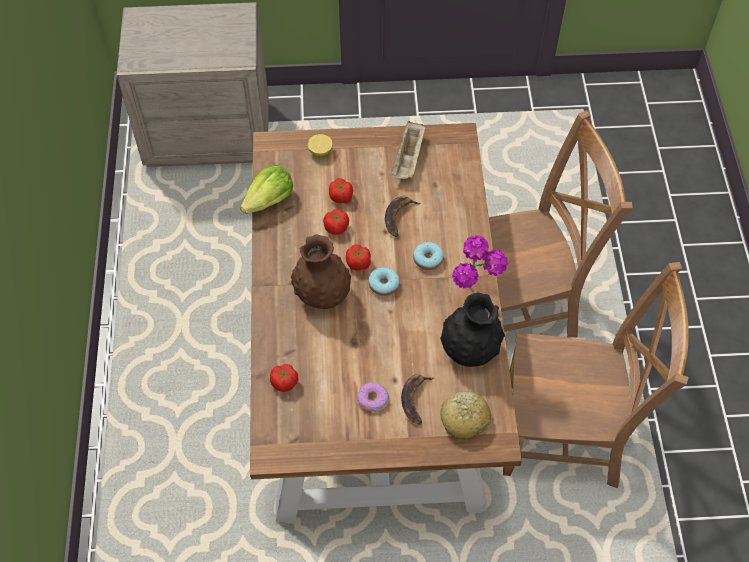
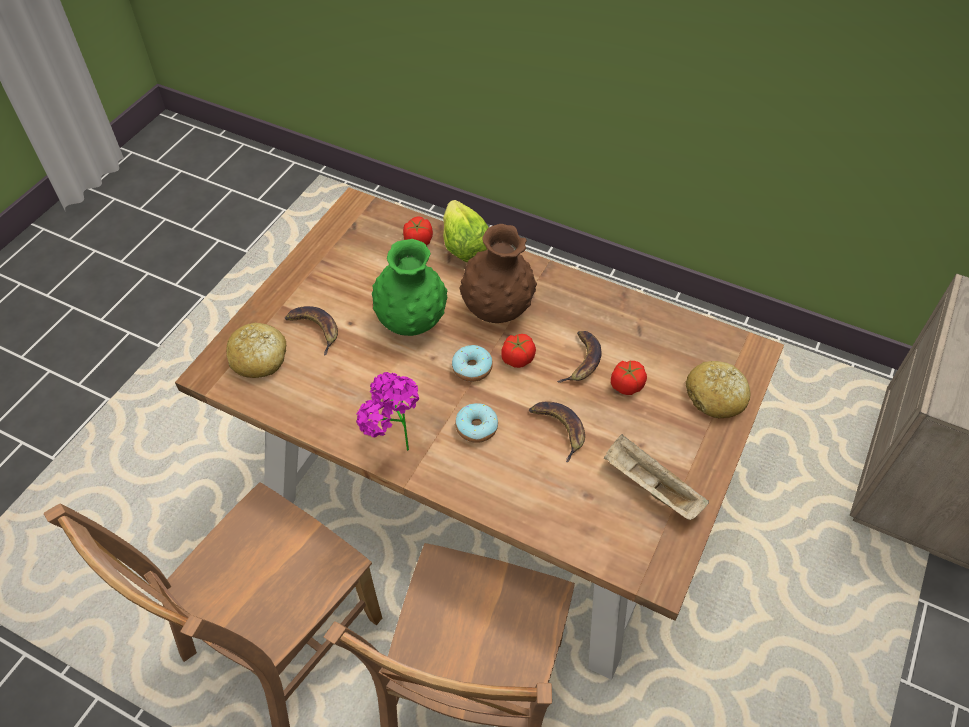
camera: 120 degrees right, 5 degrees down
(269, 201) = (660, 317): lettuce -> lettuce (464, 246)
(320, 151) = (715, 397): lemon -> bread
(336, 227) = (582, 361): tomato -> banana
(368, 341) = (411, 322): none -> green vase
(372, 399) = (345, 296): donut -> none
(470, 350) = (328, 404): black vase -> none

